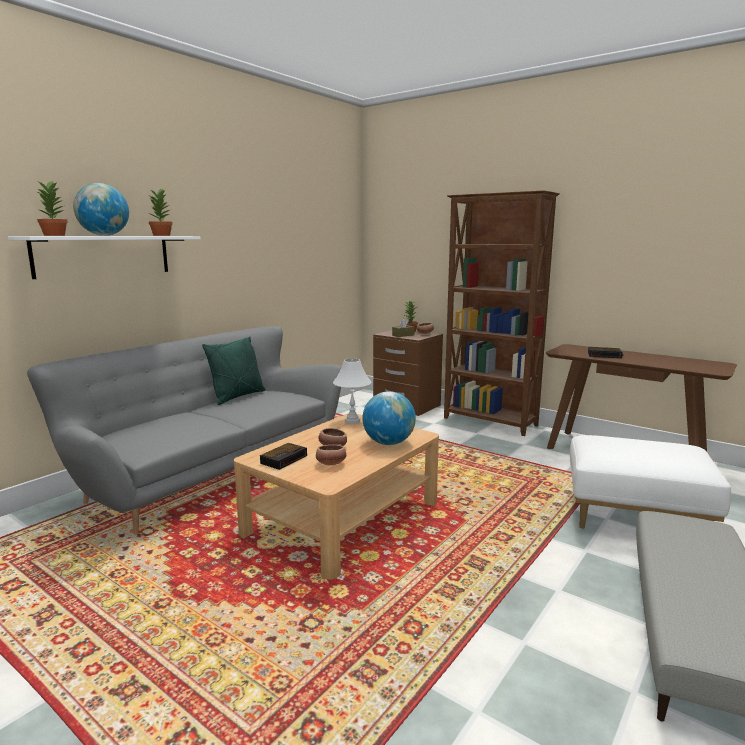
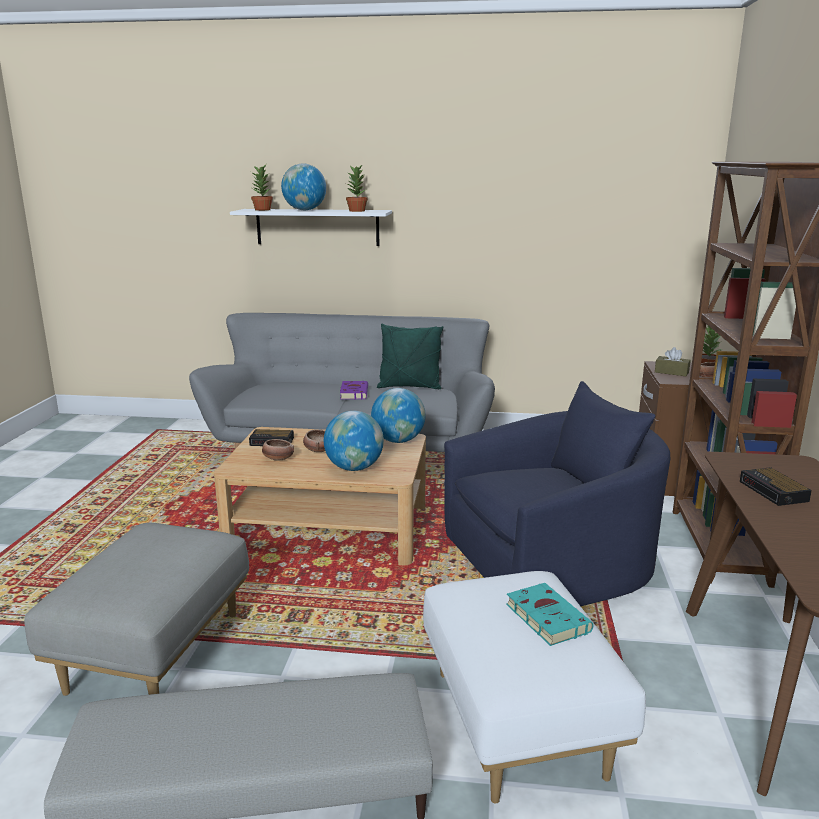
camera: 60 degrees right, 5 degrees up
(217, 412) = (354, 393): none -> purple book
(352, 421) = (398, 441): white table lamp -> globe
(474, 461) = (553, 564): none -> blue armchair
(487, 655) = (154, 651): none -> grey ottoman
(641, 444) = (545, 617): none -> turquoise book

